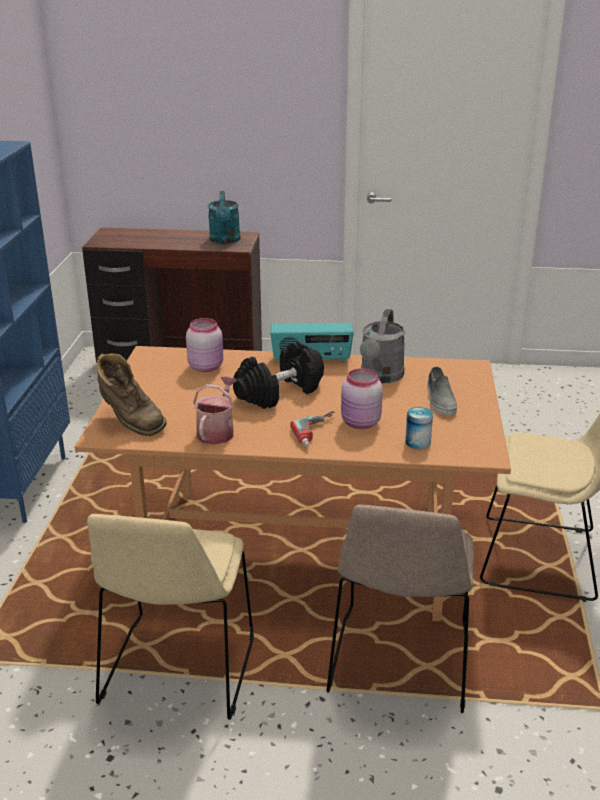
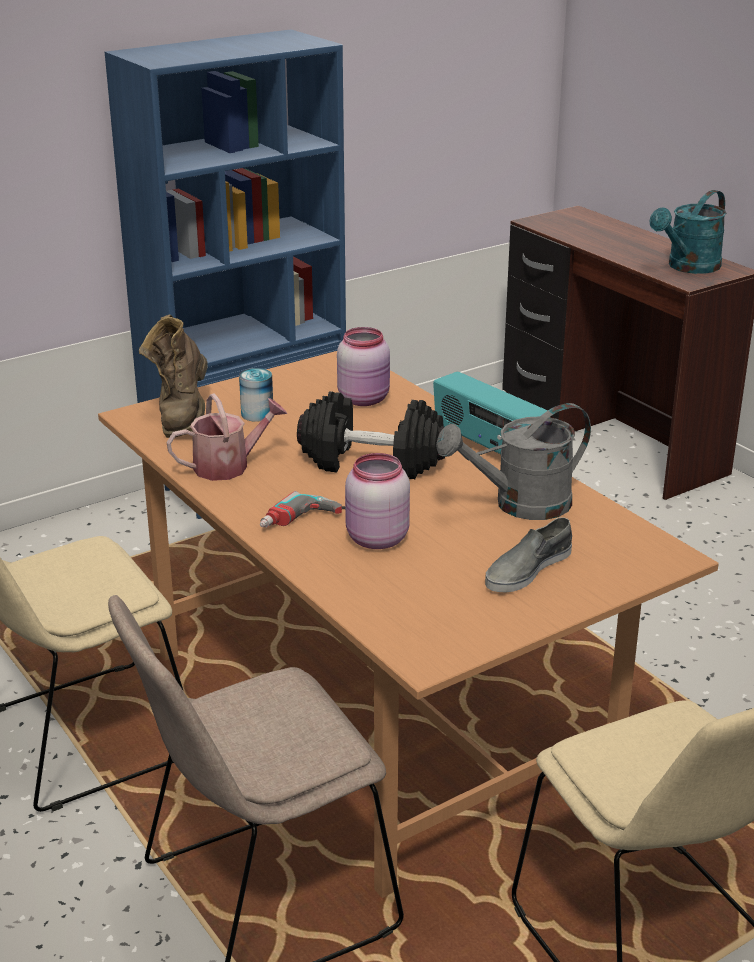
camera: 50 degrees right, 0 degrees up
(417, 442) = (385, 595): can -> can (257, 414)

